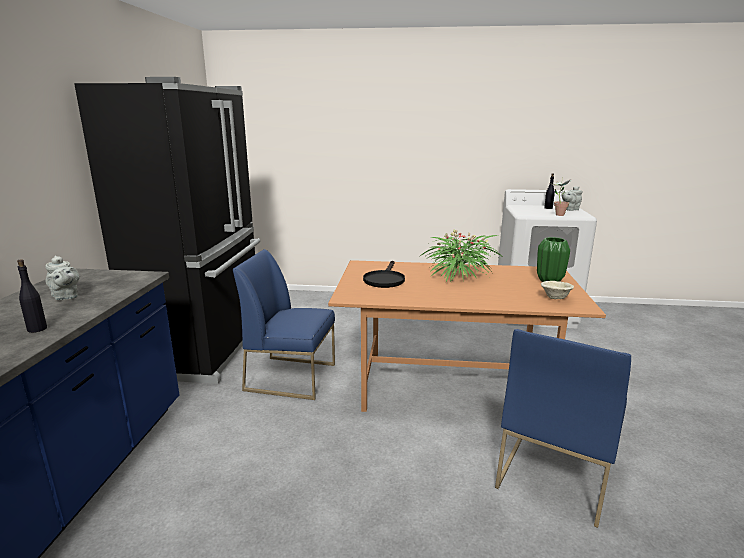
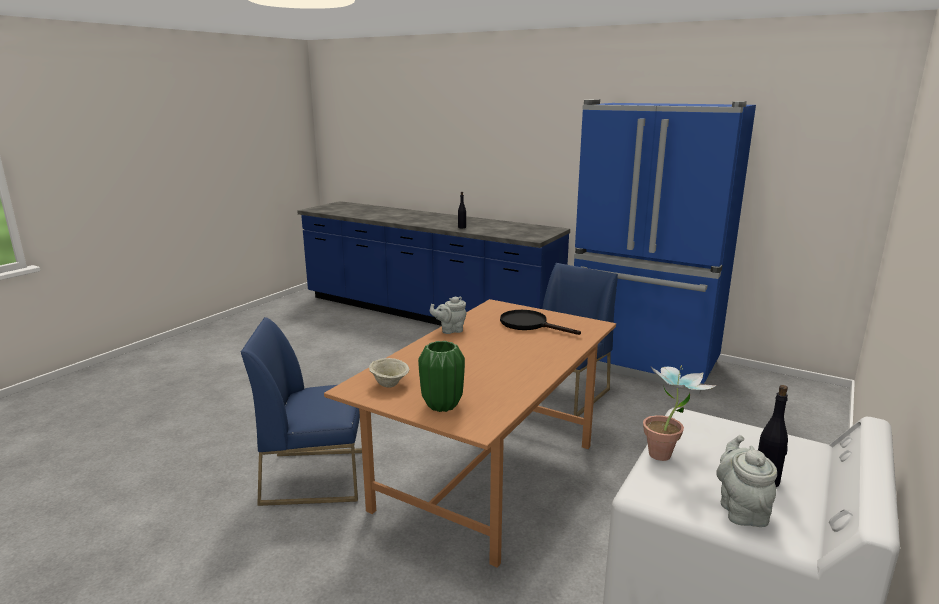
camera: 115 degrees right, 0 degrees up
(65, 297) = (507, 229): grey teapot -> grey teapot (450, 330)
(207, 349) = (643, 365): black fridge -> blue fridge
(459, 275) = (514, 360): potted plant -> none
(554, 473) = (316, 476): blue chair -> blue chair turned 60 degrees counterclockwise

